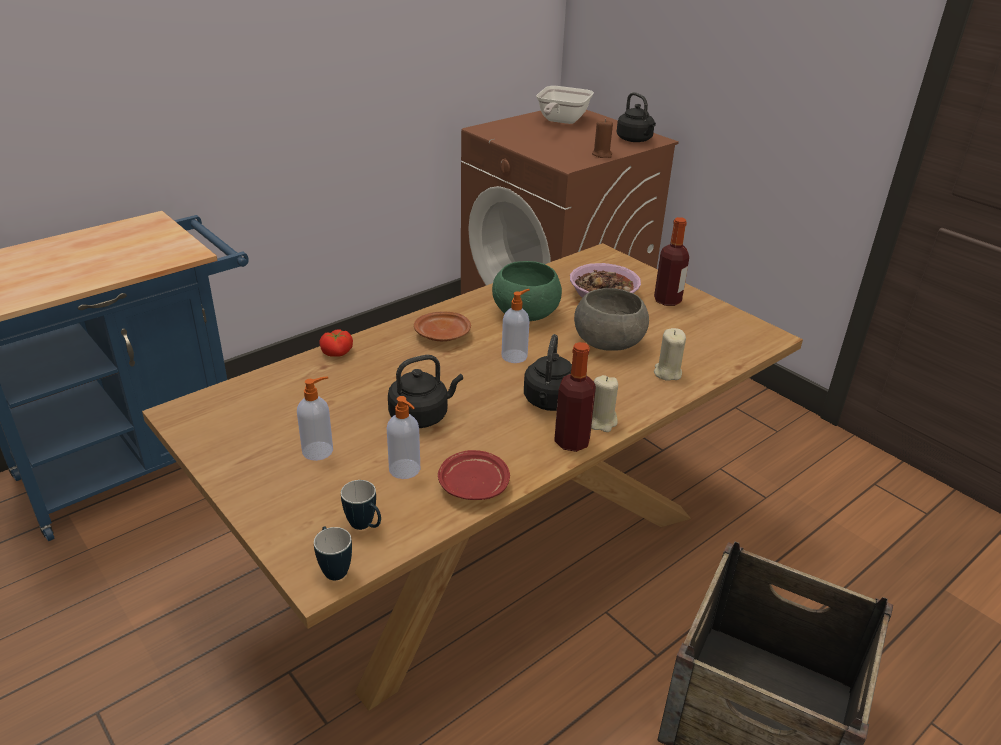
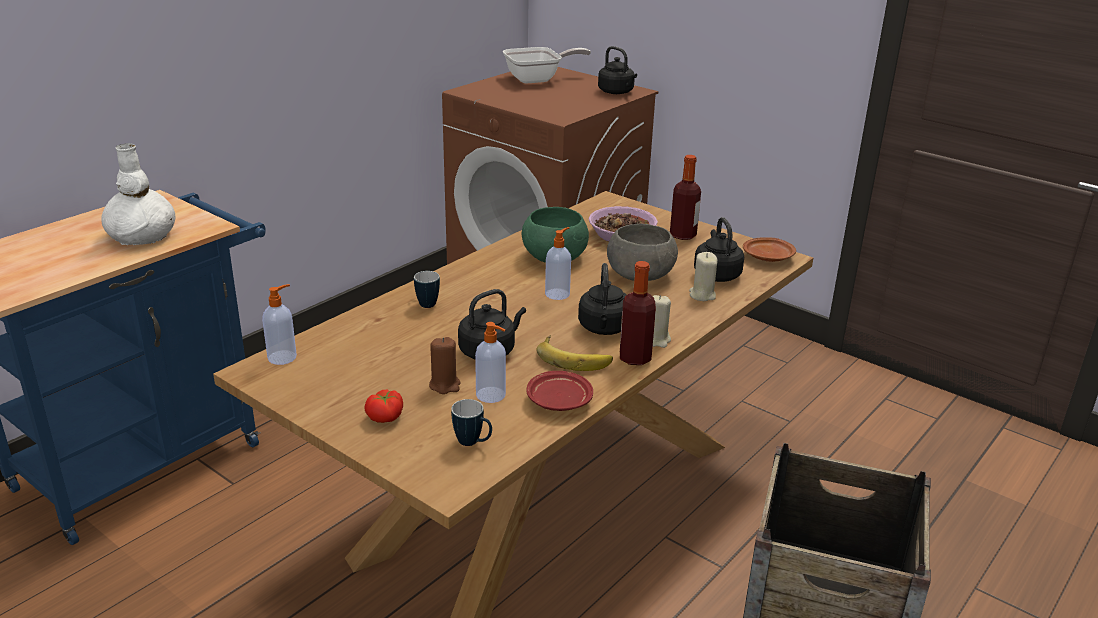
camera: 10 degrees left, 5 degrees down
(123, 257) = (142, 235): none -> white vase
(319, 450) = (403, 388): soap dispenser -> soap dispenser (283, 357)
(333, 568) = (457, 477): mug -> mug (425, 303)
(337, 353) = (386, 306): tomato -> tomato (385, 417)
(443, 335) = (483, 282): brown plate -> brown plate (768, 257)
(507, 433) = (574, 357): none -> banana
(560, 121) = (538, 79): frying pan -> frying pan turned 120 degrees counterclockwise
(602, 154) = (590, 107): brown candle -> brown candle (445, 385)
(690, 349) = (716, 274): none -> black kettle

